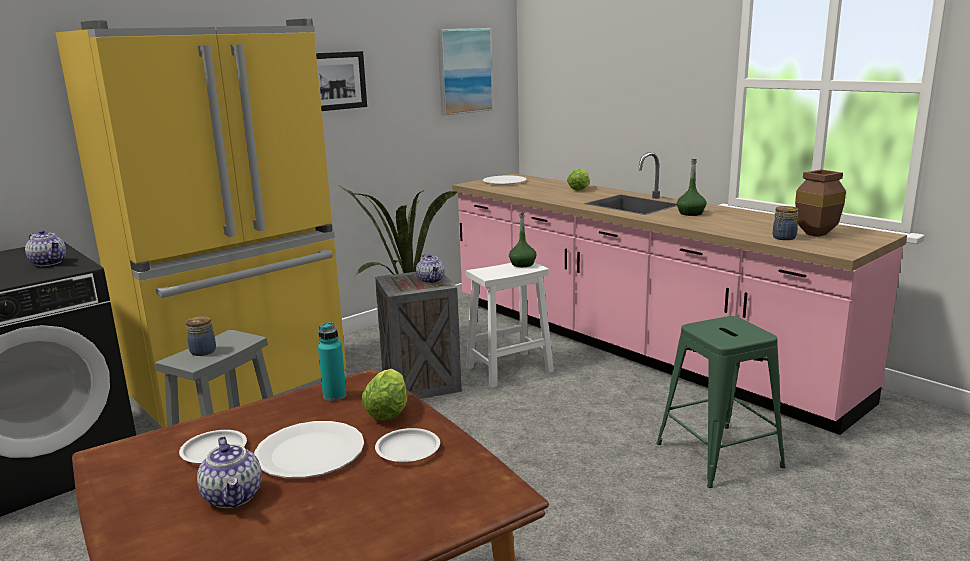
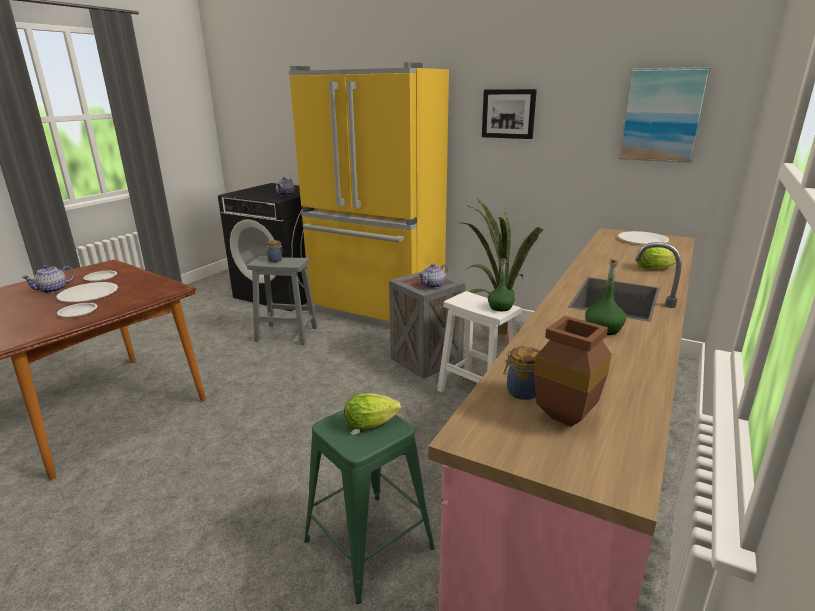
camera: 70 degrees right, 5 degrees up
(334, 396) = (155, 286): turquoise bottle -> none
(389, 410) = (131, 300): lettuce -> lettuce (373, 424)

